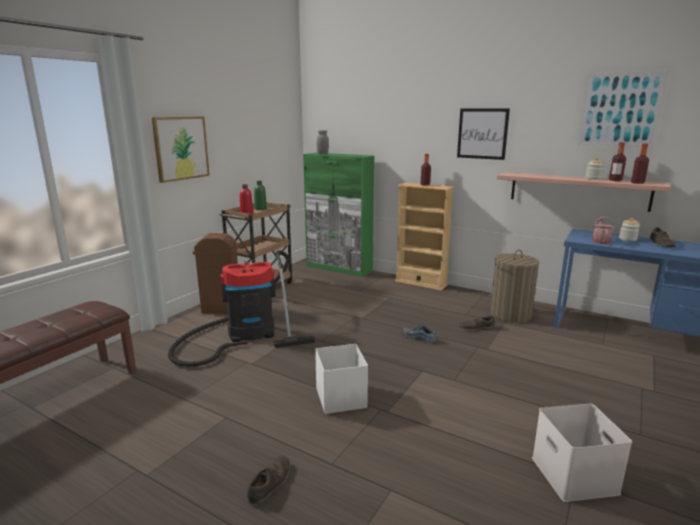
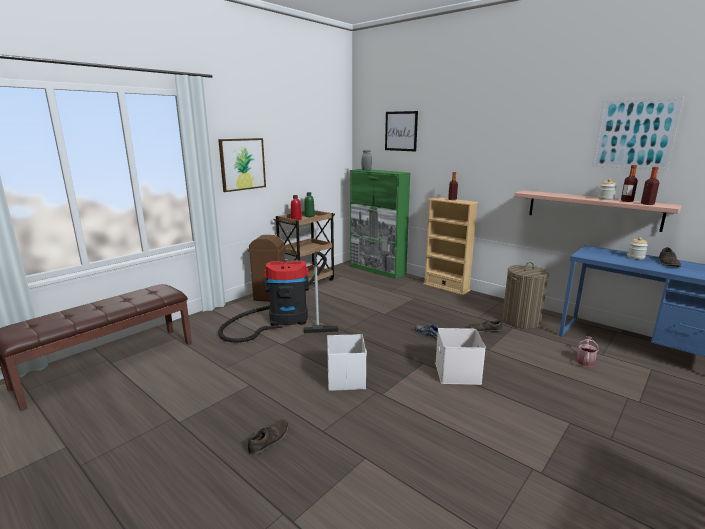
camera: 10 degrees right, 0 degrees up
(482, 133) = (505, 154): picture -> picture (401, 131)
(576, 476) = (534, 467): white storage box -> white storage box (458, 373)
(600, 241) = (606, 257): watering can -> watering can (585, 360)

